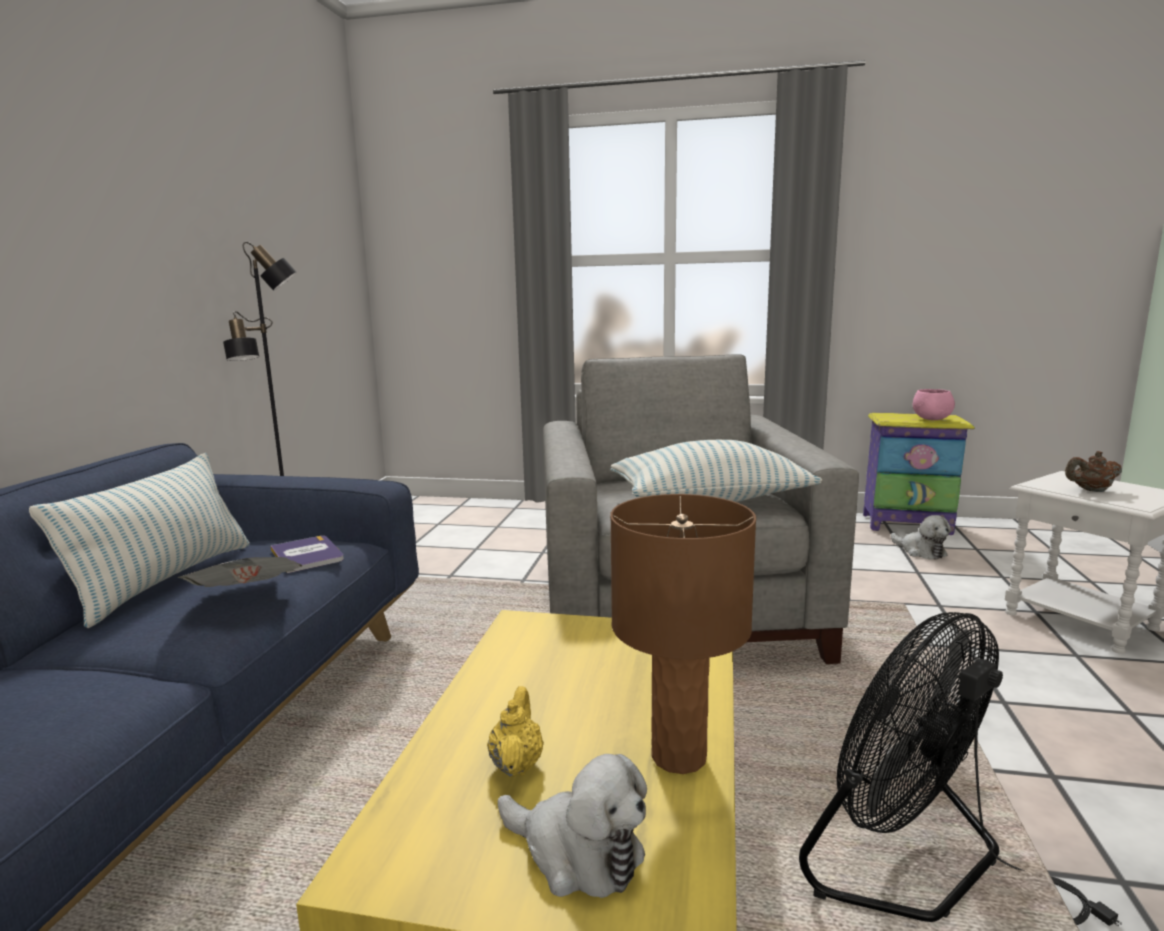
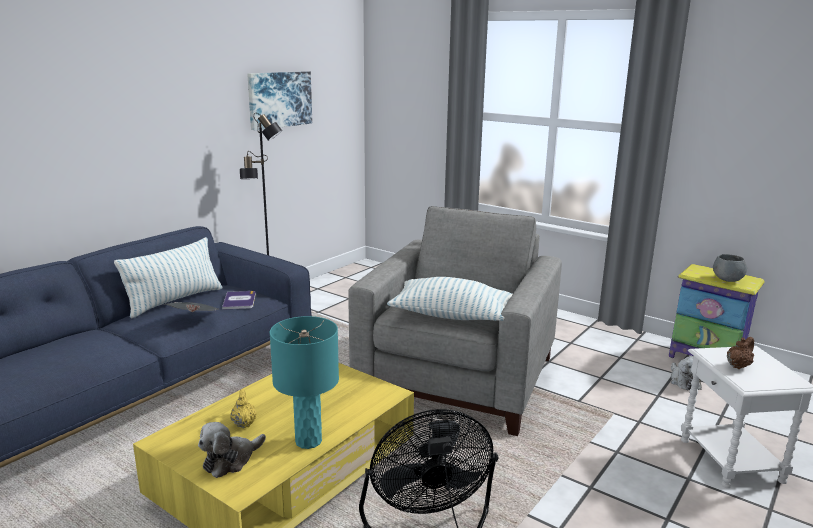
camera: 25 degrees right, 5 degrees up
(262, 237) = (279, 99): none -> picture
(516, 764) = (244, 423): yellow teapot -> yellow teapot turned 45 degrees counterclockwise
(577, 853) = (230, 460): plush toy -> plush toy turned 75 degrees clockwise
(679, 756) = (309, 441): brown table lamp -> turquoise table lamp
(932, 419) = (727, 280): pink bowl -> grey bowl
(1091, 490) = (738, 366): brown teapot -> brown teapot turned 120 degrees clockwise

